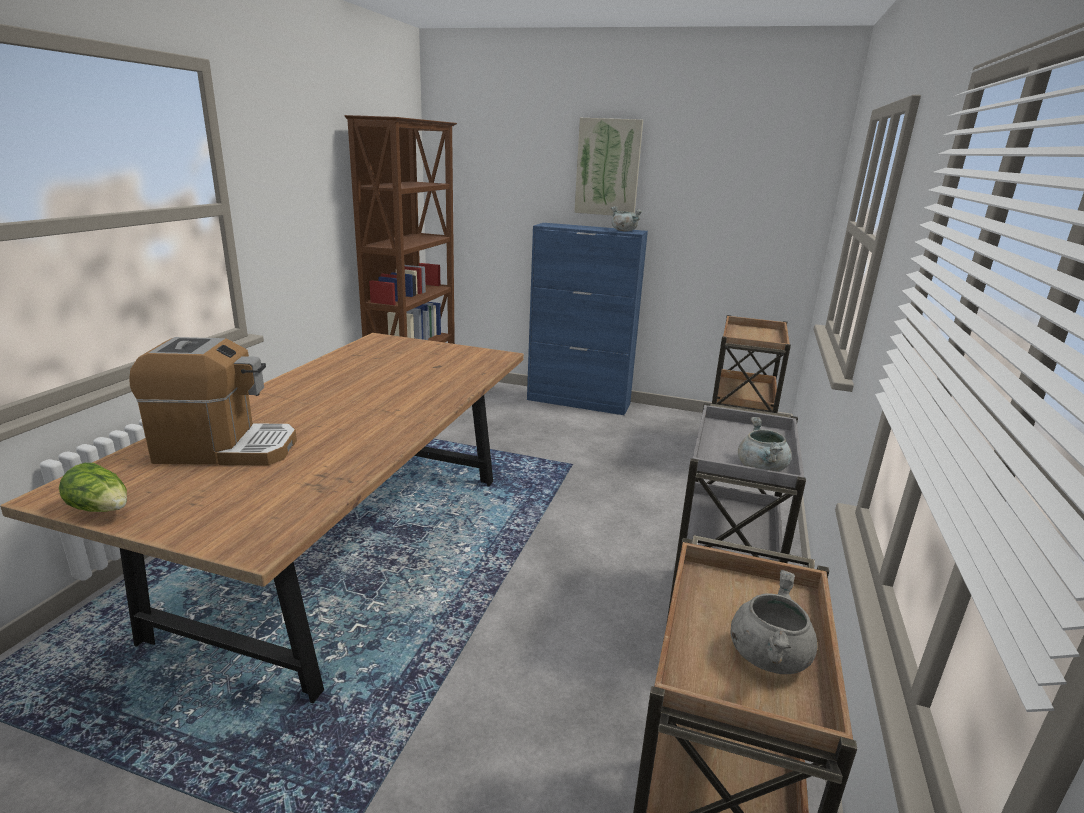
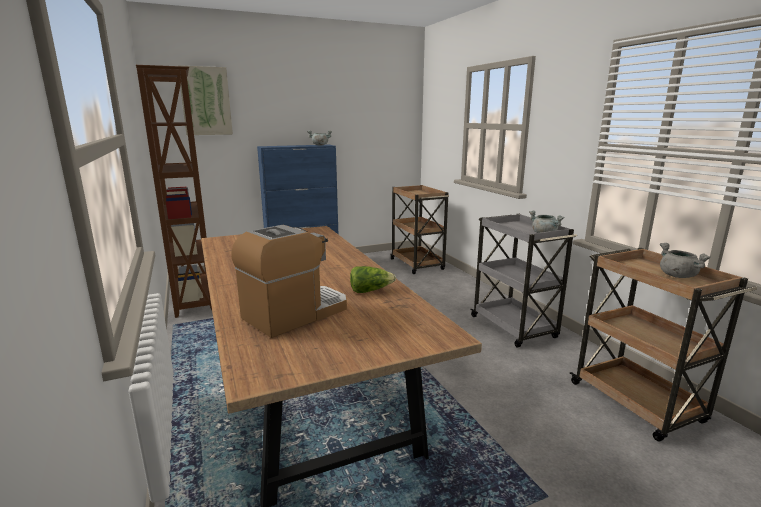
camera: 40 degrees left, 5 degrees down
(102, 509) = (314, 367): lettuce -> lettuce (370, 290)
(608, 167) = (296, 106): picture -> picture (206, 101)

